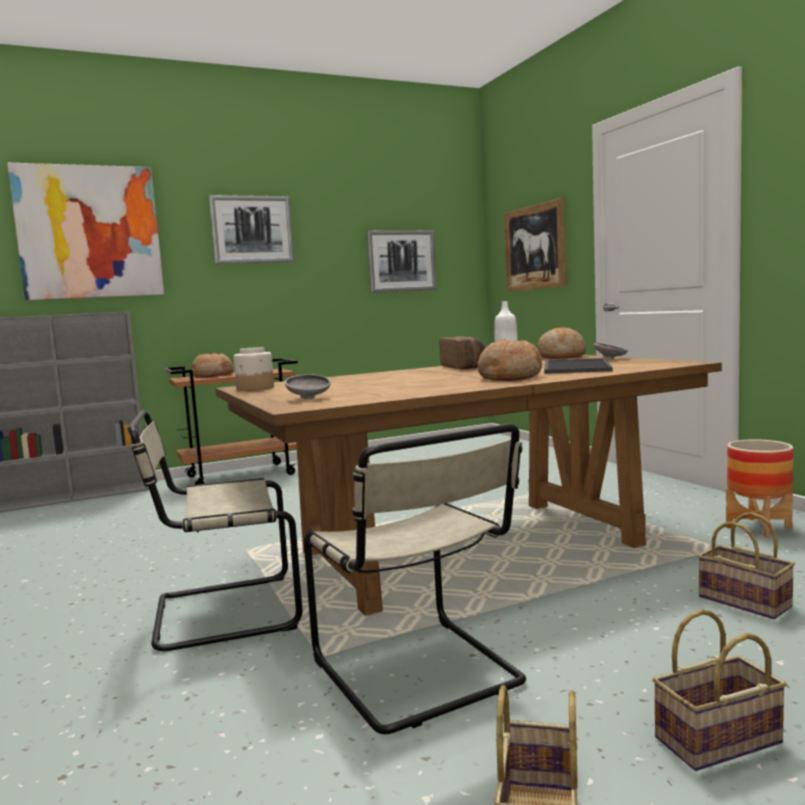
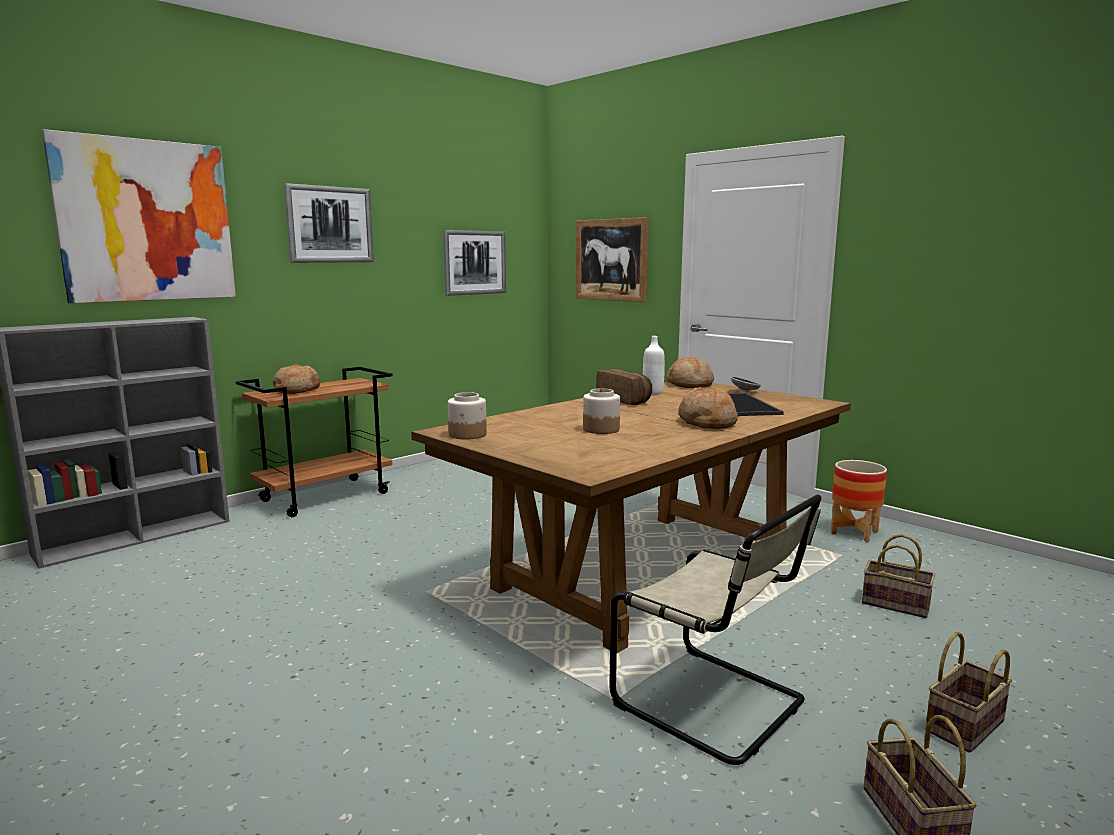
camera: 20 degrees left, 5 degrees up
(220, 613) = (473, 667): beige chair -> none
(308, 399) = (572, 457): grey bowl -> none
(386, 383) = (601, 429): none -> jar

